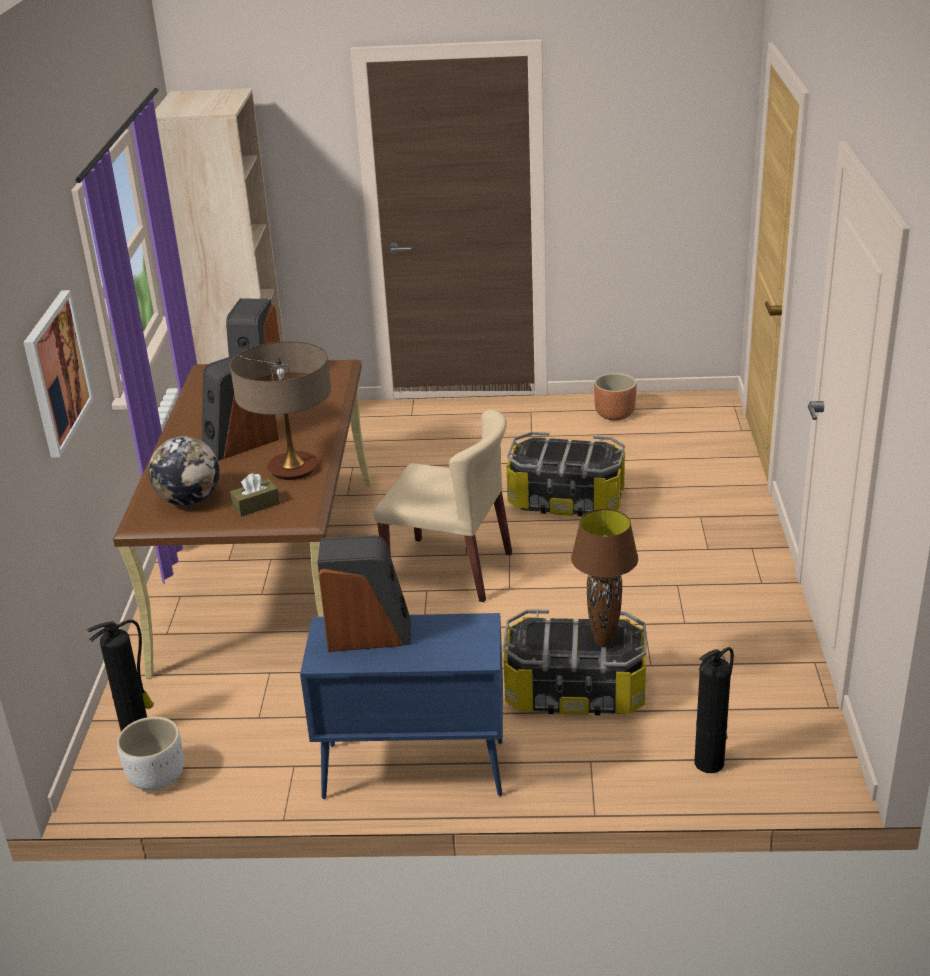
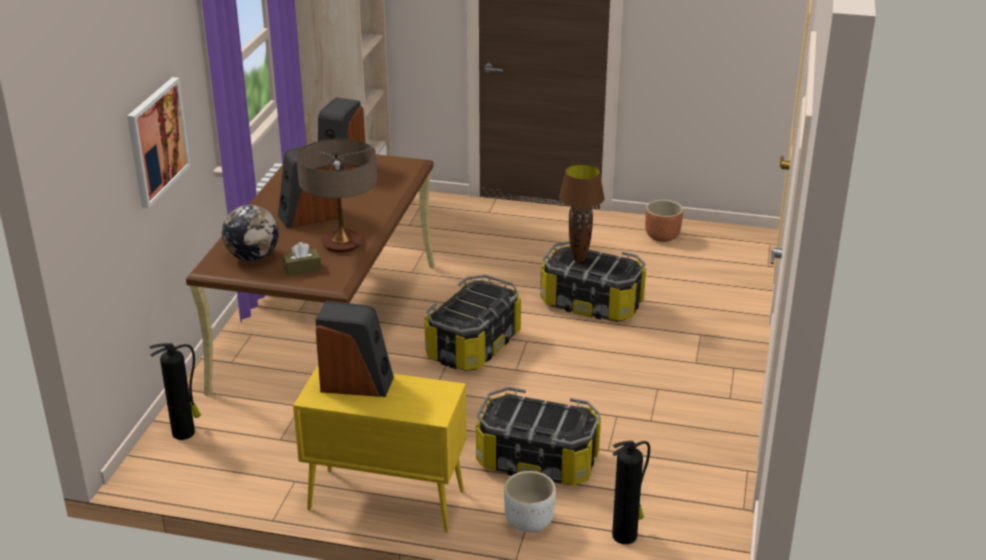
camera: 10 degrees right, 0 degrees up
(156, 777) = (188, 472): white planter -> white planter (528, 522)
(412, 770) = (384, 500): blue cabinet -> yellow cabinet
(450, 569) = (474, 346): beige chair -> storage box
(603, 642) = (560, 423): brown table lamp -> brown table lamp (579, 259)

